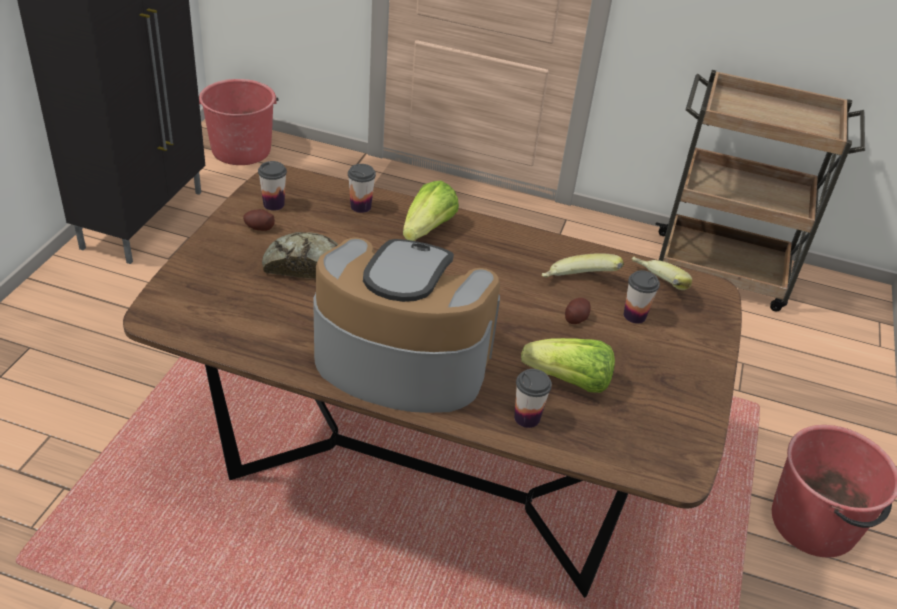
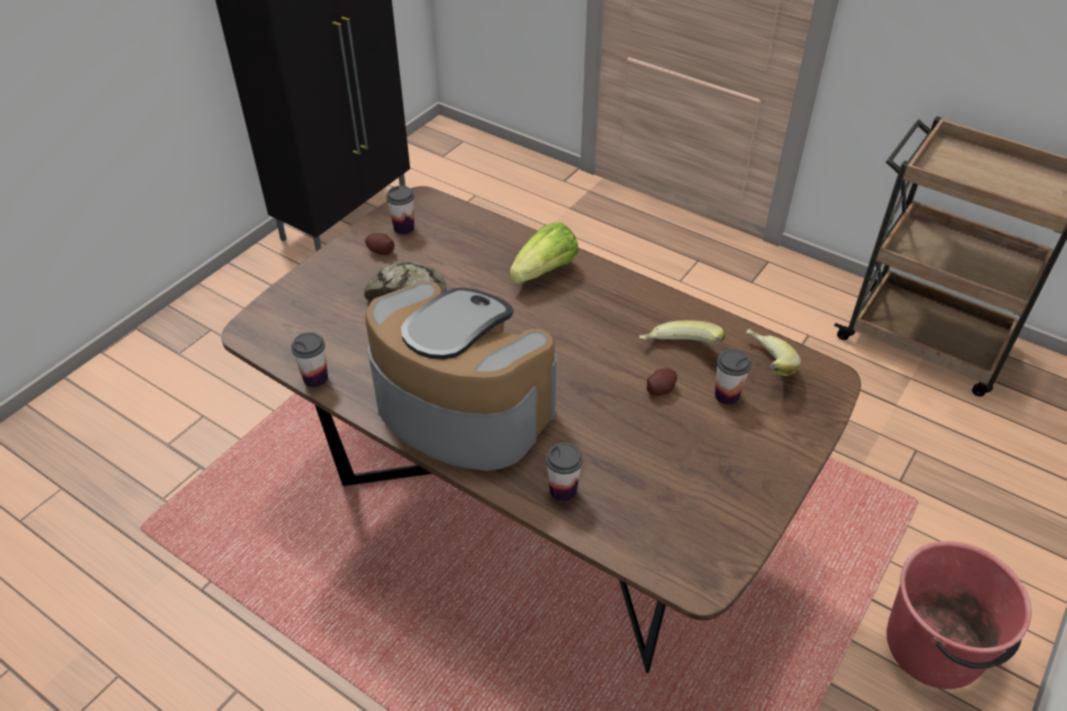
camera: 20 degrees right, 5 degrees up
(241, 150) = (457, 154): red bucket -> none
(360, 206) = (487, 239): cup -> cup (315, 378)
(569, 381) = (624, 458): lettuce -> none

